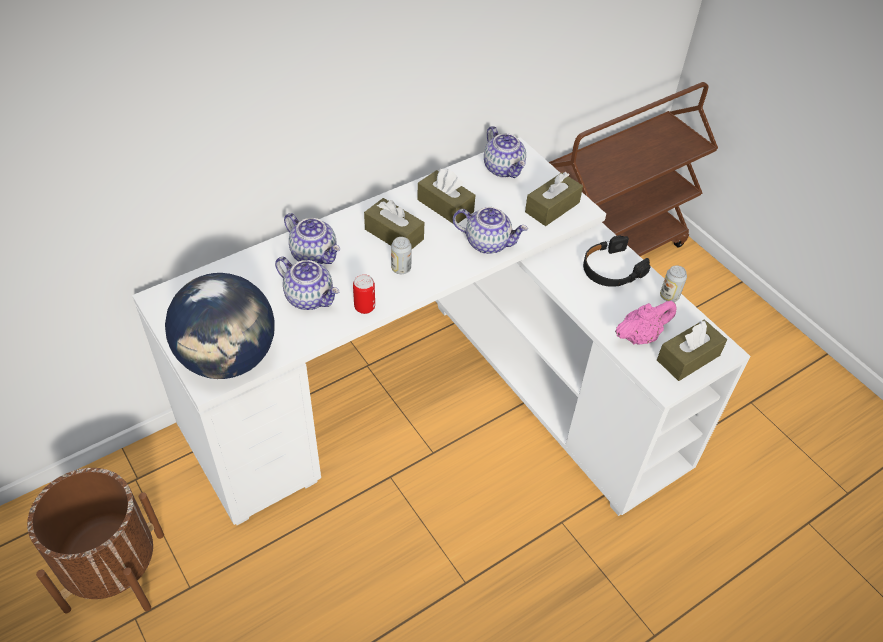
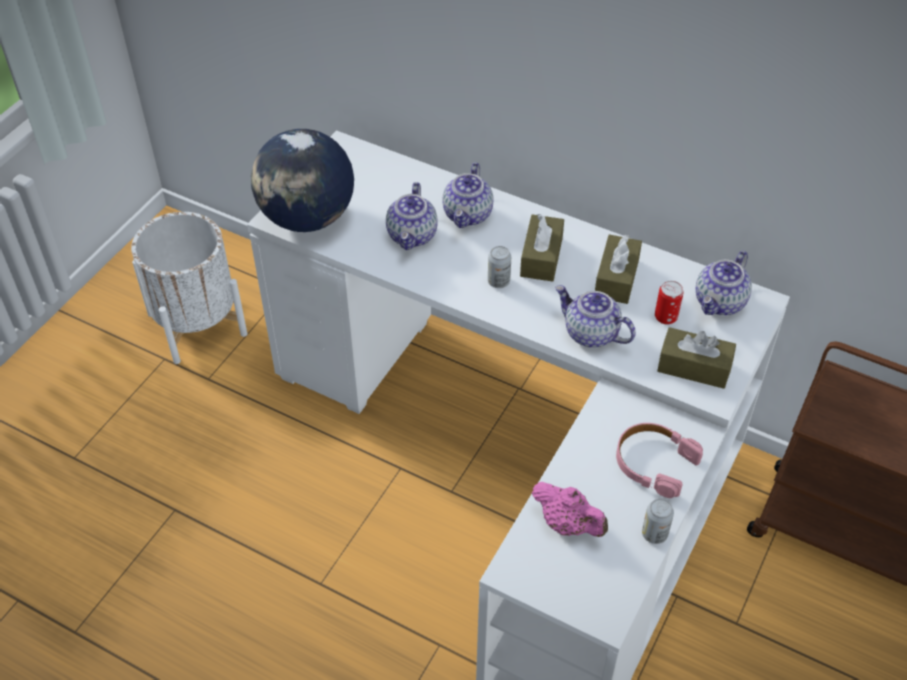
camera: 65 degrees right, 0 degrees up
(115, 571) = (197, 324): brown planter -> white planter
(364, 307) = (428, 277): can -> can (665, 317)
(488, 243) = (590, 333): teapot -> teapot turned 135 degrees clockwise
(611, 269) = (654, 463): black headphones -> pink headphones
(688, 358) = (568, 582): brown tissue box -> none

